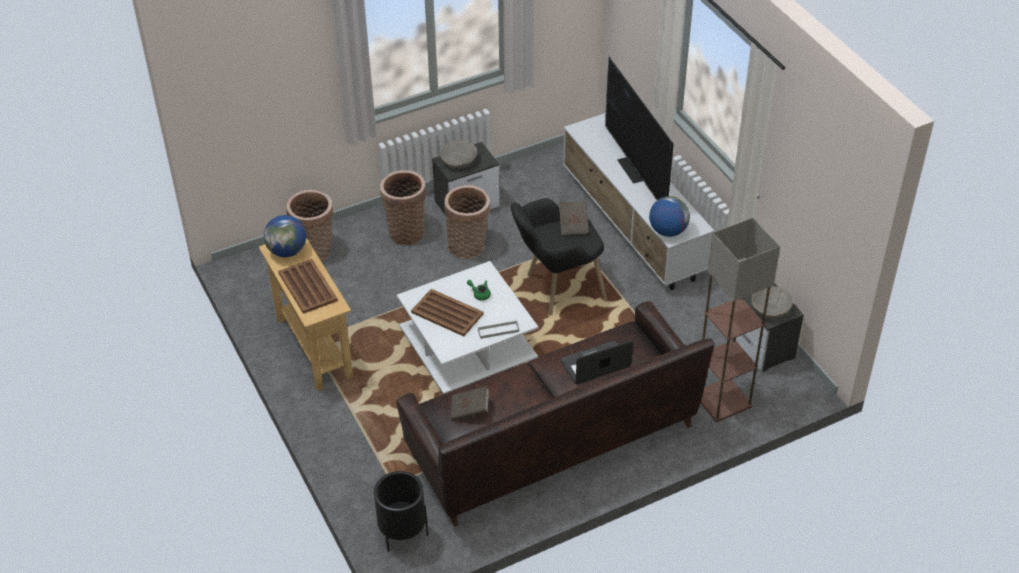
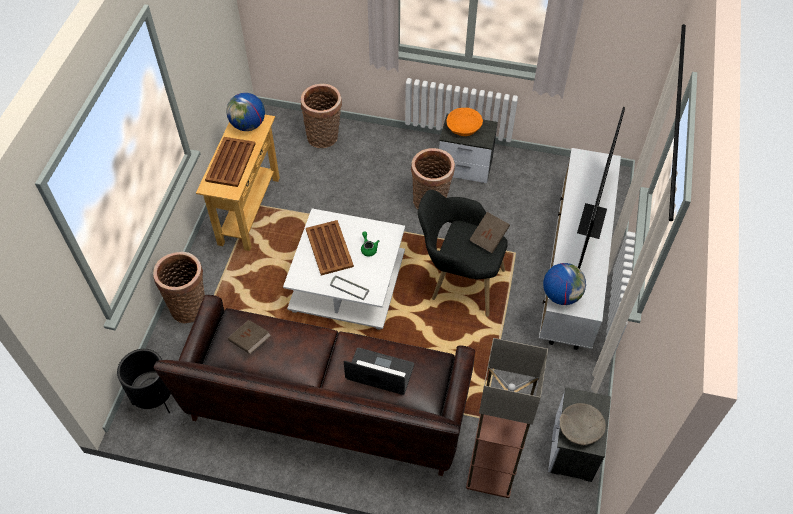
camera: 40 degrees right, 10 degrees up
(406, 231) = (400, 161): basket -> basket (189, 305)
(459, 160) = (464, 127): beige bowl -> orange bowl

